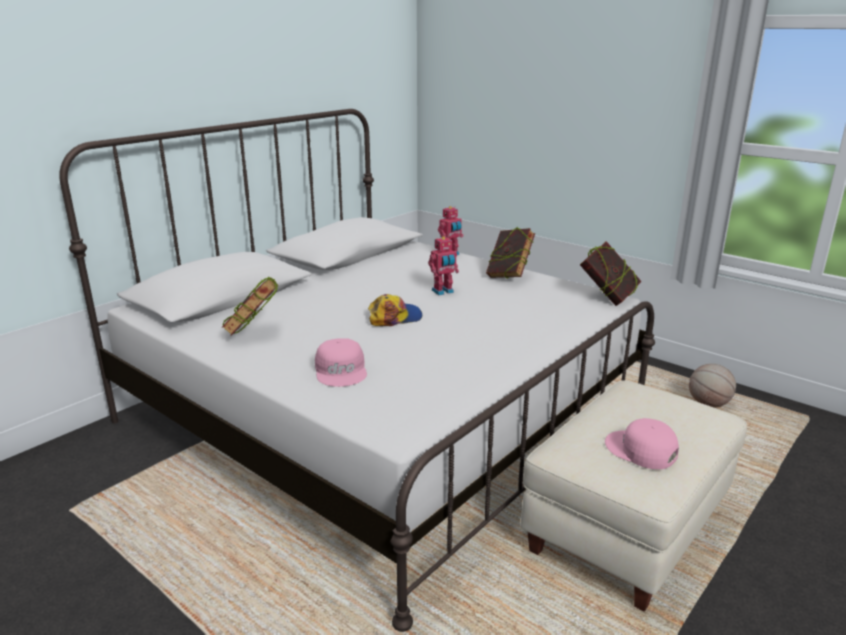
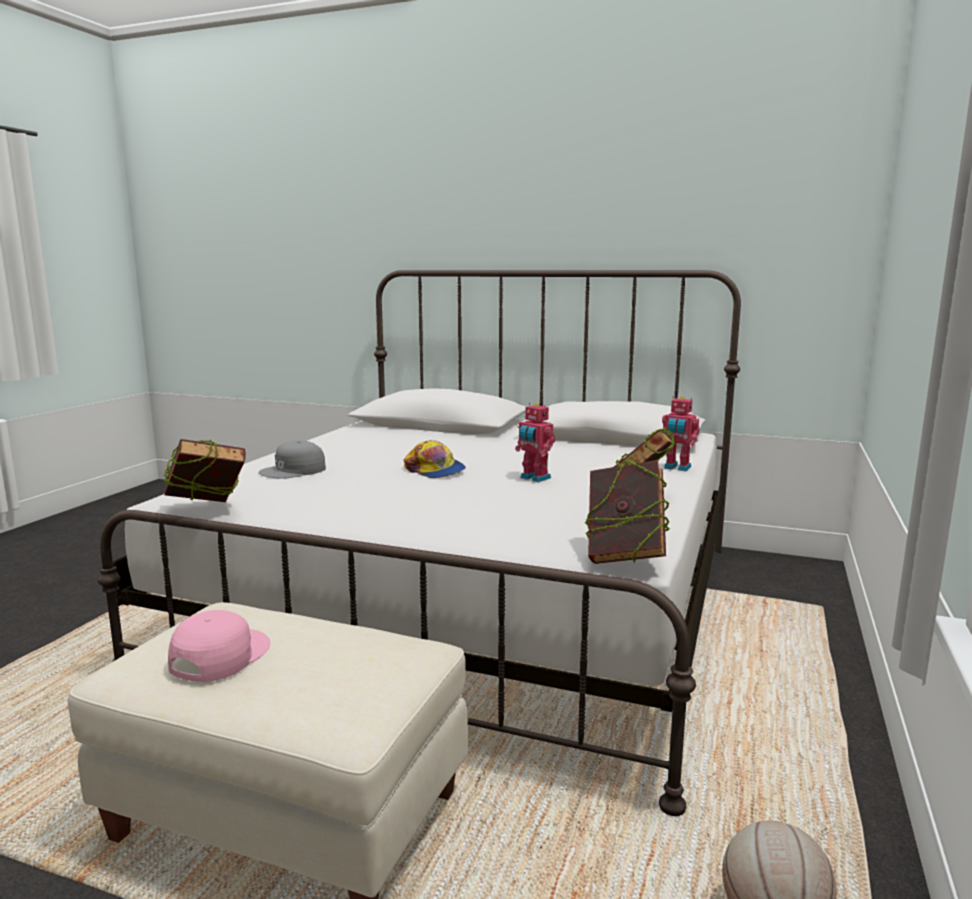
camera: 70 degrees right, 10 degrees down
(254, 333) = (361, 441): book -> book (207, 511)
(341, 370) = (294, 470): pink cap -> grey cap

